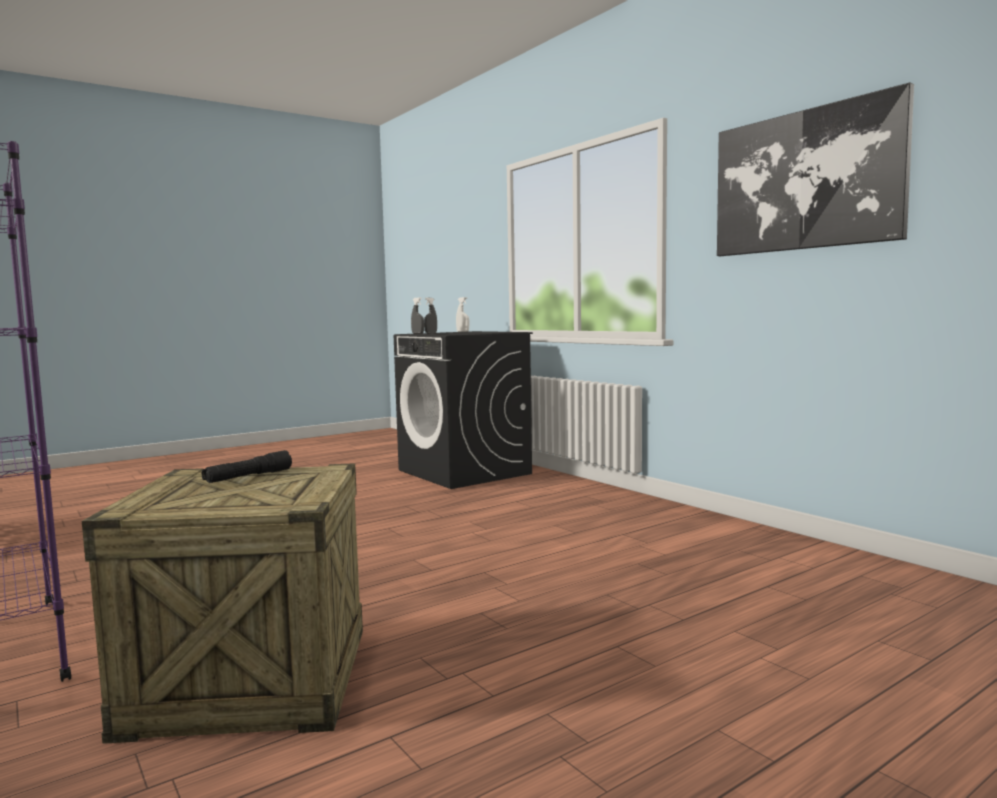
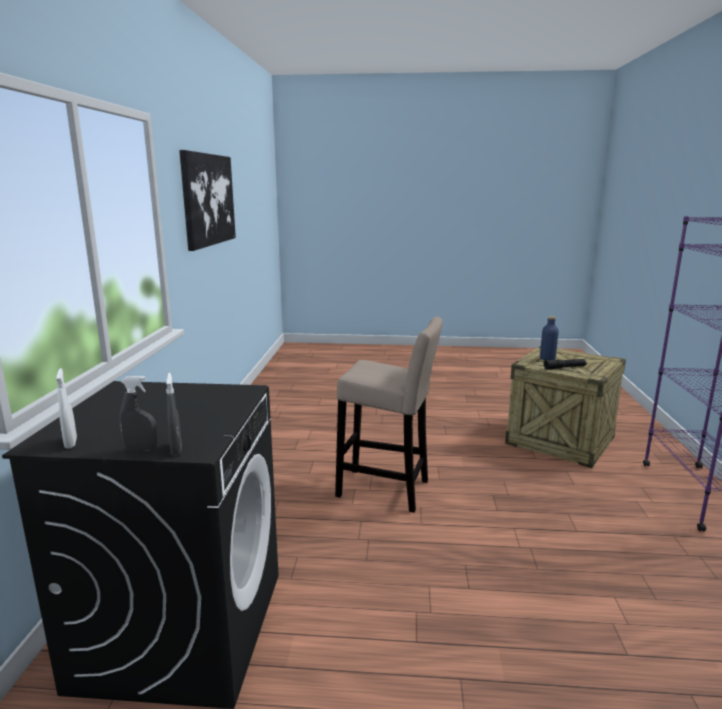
camera: 140 degrees left, 10 degrees up
(290, 482) = (547, 358): none -> blue bottle
(453, 536) = (388, 490): none -> beige stool

